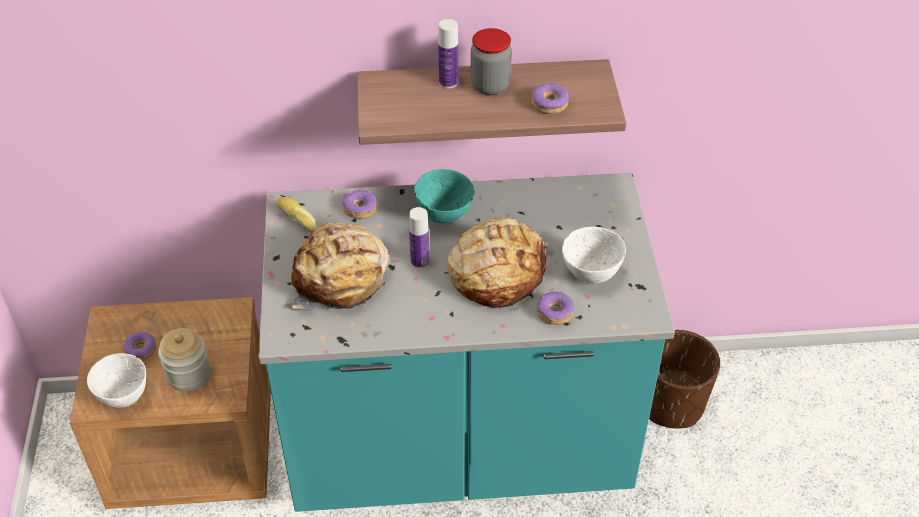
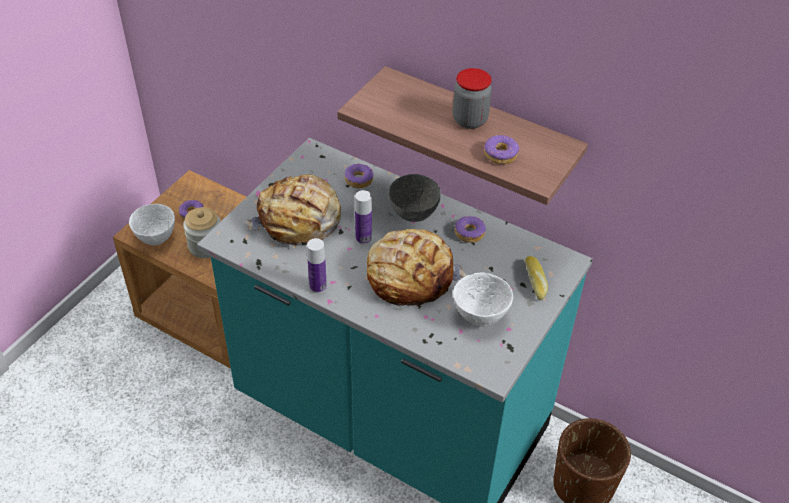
camera: 35 degrees right, 0 degrees up
(298, 218) = (311, 165): bread -> bread (536, 281)
(445, 214) = (414, 214): turquoise bowl -> grey bowl
(448, 82) = (441, 103): bottle -> bottle (318, 286)
(554, 313) = (423, 328): donut -> donut (469, 233)

